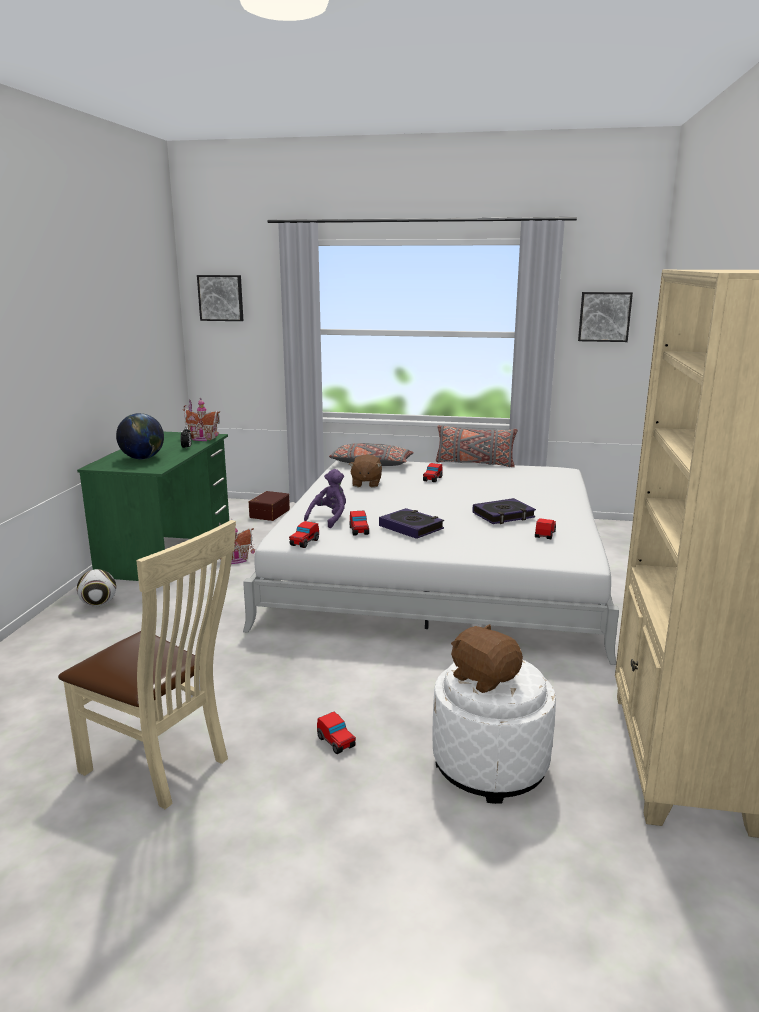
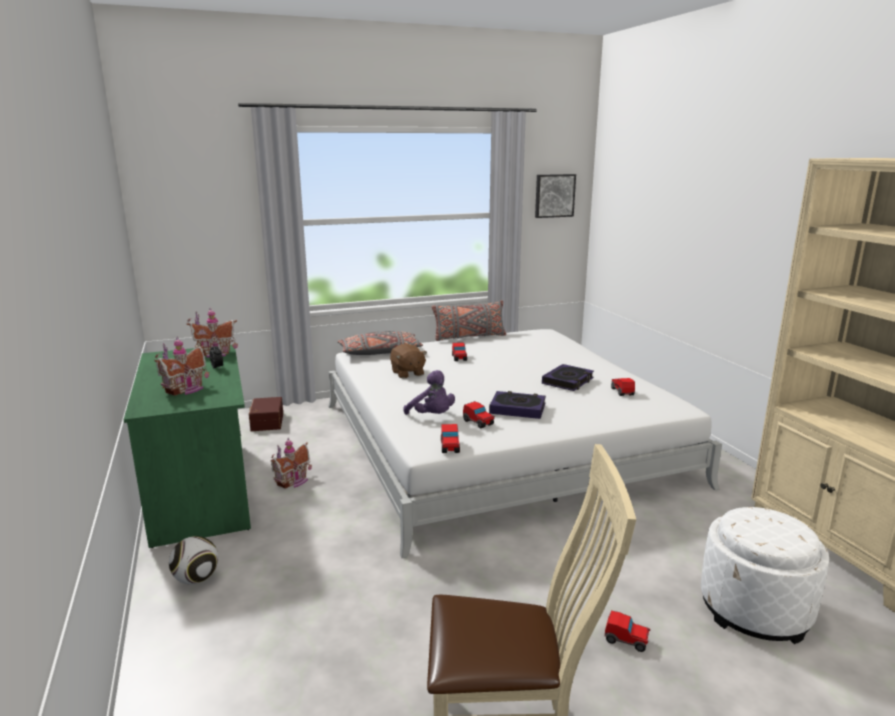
camera: 30 degrees left, 0 degrees up
(142, 458) = (187, 390): globe -> toy house
(221, 298) = (178, 191): picture -> none
(329, 519) = (432, 416): purple plush toy -> purple plush toy turned 135 degrees clockwise
(484, 678) = (769, 534): brown plush toy -> none

